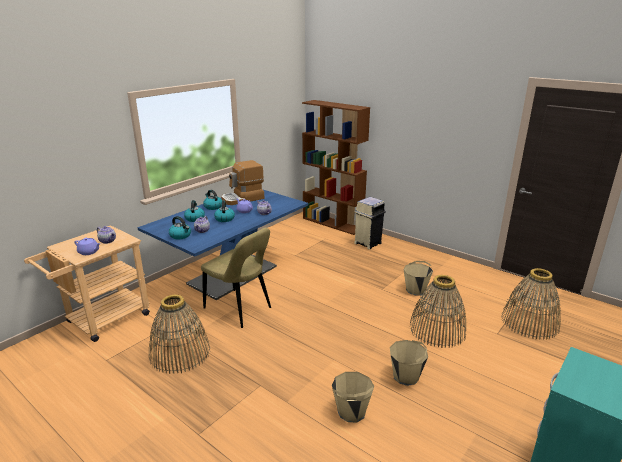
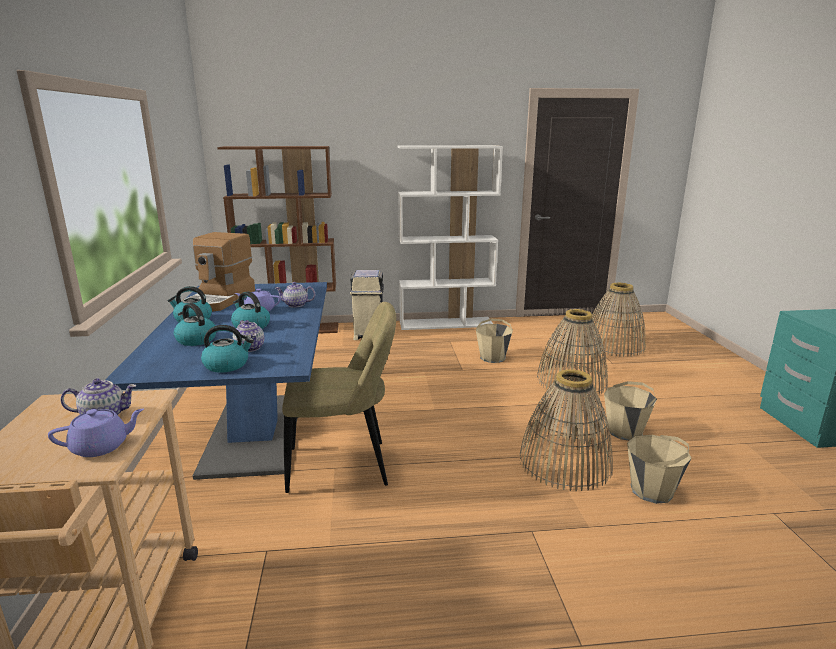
camera: 45 degrees left, 5 degrees down
(180, 353) = (359, 571): basket -> basket (565, 463)
(430, 254) = (446, 323): none -> white bookcase

